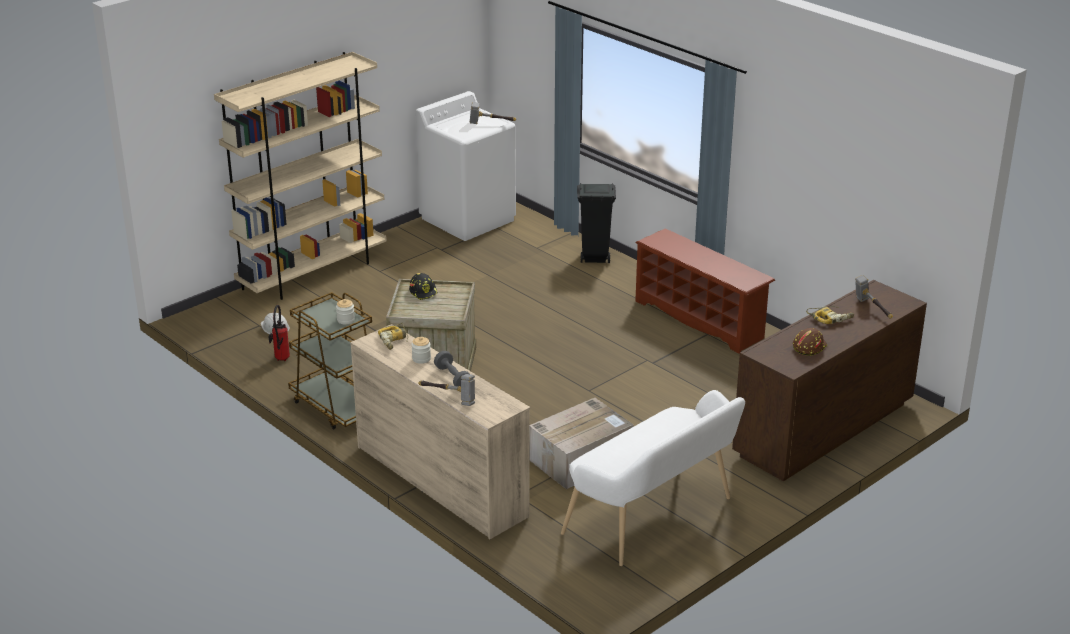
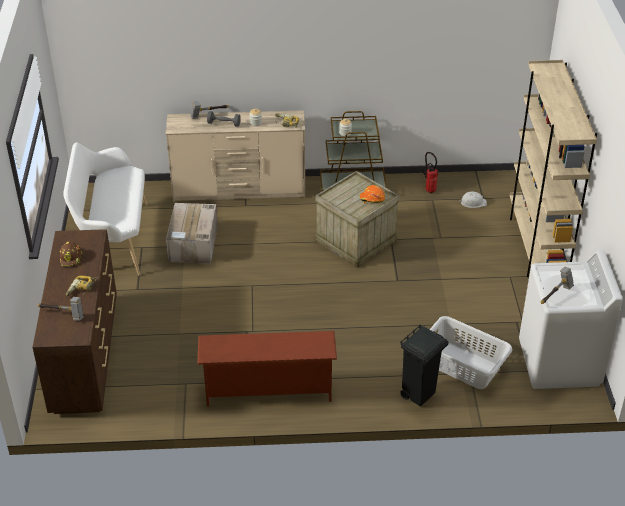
camera: 130 degrees right, 10 degrees up
(424, 292) = (372, 199): black hard hat -> orange hard hat
(532, 252) = (463, 366): none -> grey laundry basket

